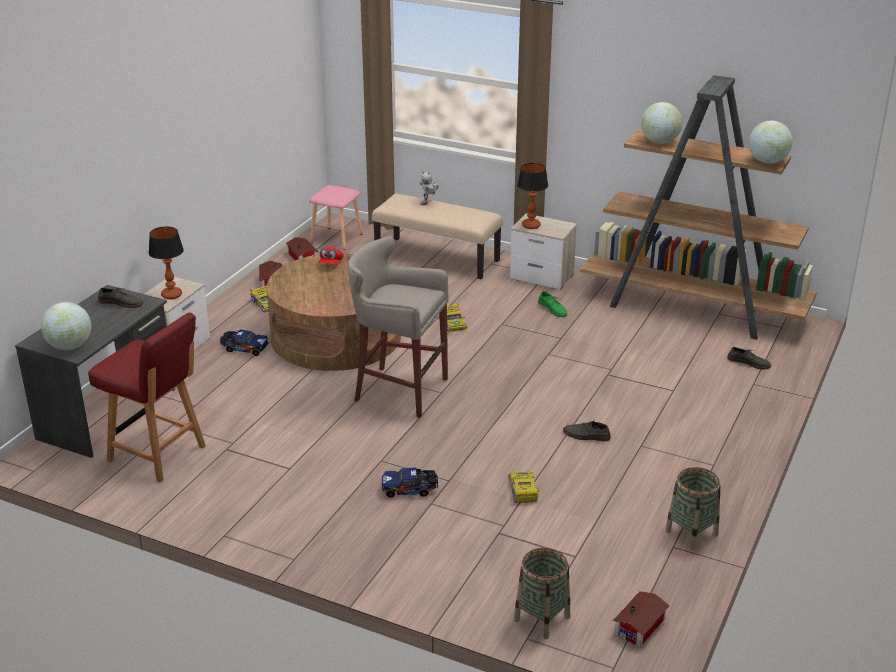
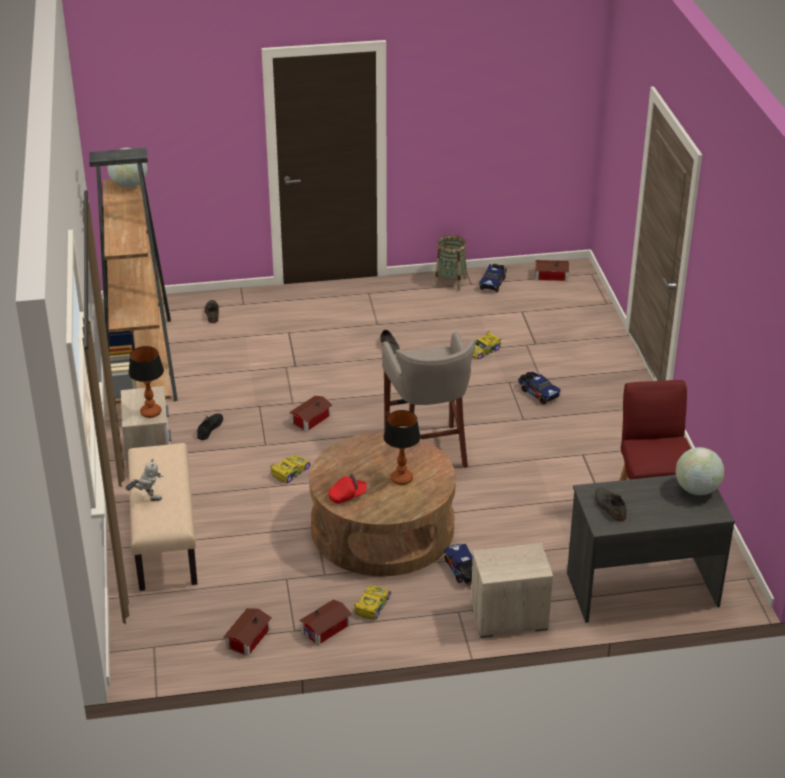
camera: 125 degrees left, 5 degrees up
(172, 295) = (514, 557): table lamp -> table lamp (401, 479)
(337, 238) = (176, 637): pink stool -> none
(514, 353) = (309, 419): none -> toy house
(542, 618) = (586, 304): basket -> none
(553, 309) = (209, 428): green shoe -> black shoe
(660, 142) = (128, 238): globe -> none
(661, 566) = (493, 283): none -> toy truck

